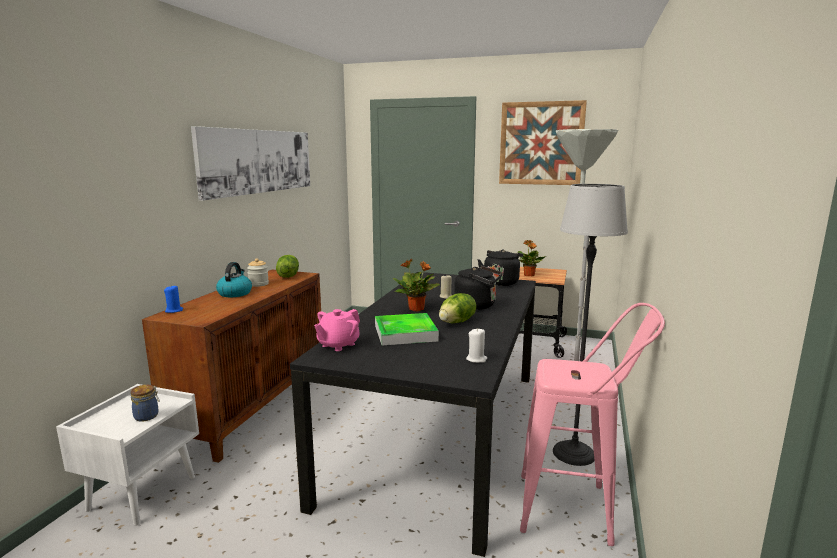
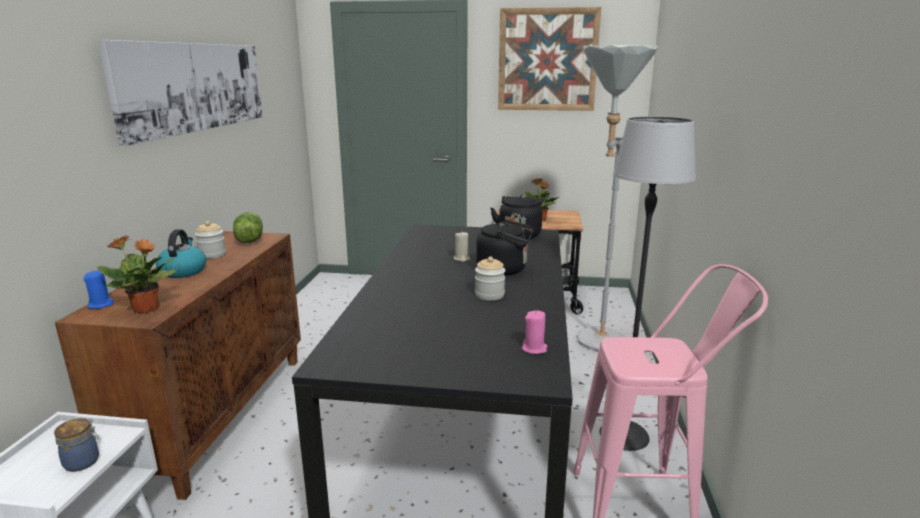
camera: 10 degrees left, 5 degrees up
(338, 345) = (348, 341): pink teapot -> none
(405, 333) = (430, 316): tray -> none
(417, 309) = (432, 279): potted plant -> potted plant (146, 309)
(457, 322) = (489, 295): lettuce -> jar
(476, 359) = (534, 349): white candle -> pink candle

